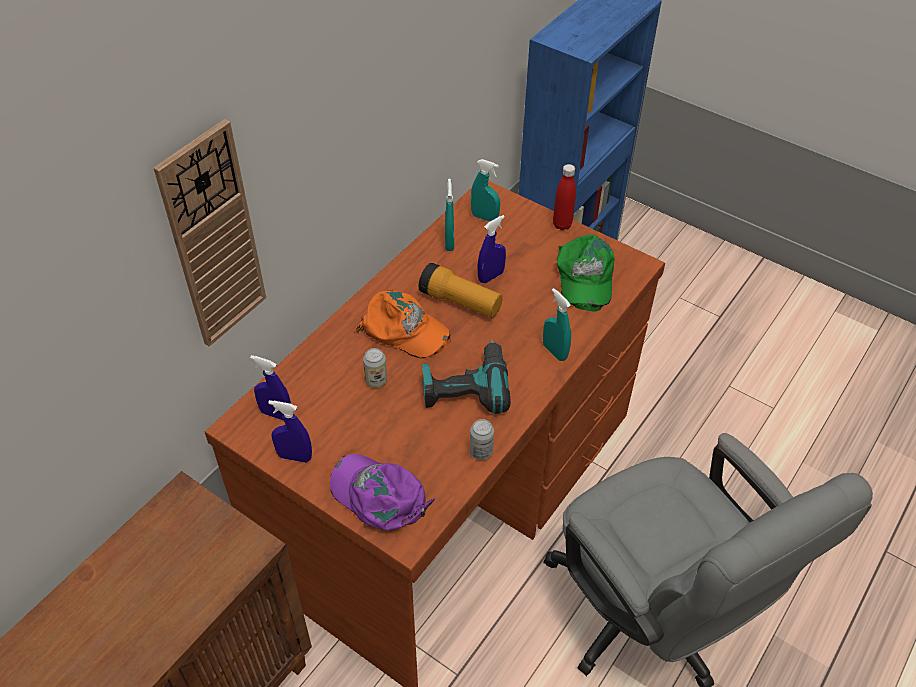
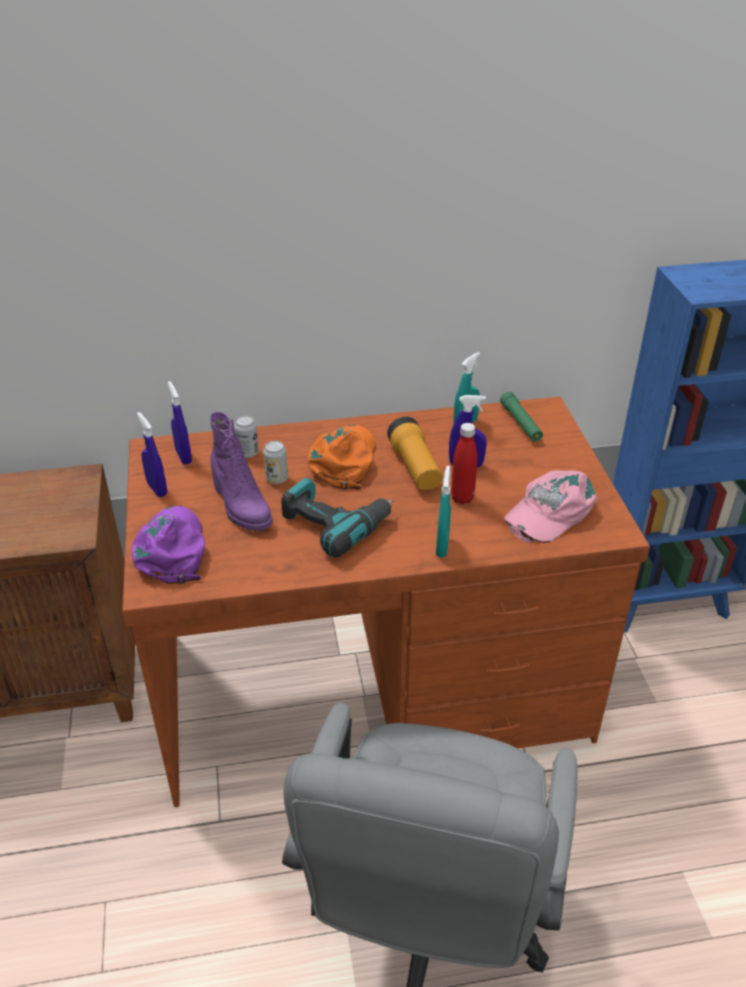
camera: 45 degrees right, 10 degrees down
(213, 238) = (175, 258): wall clock -> none
(381, 423) = (240, 507): none -> purple boot
(404, 330) = (344, 460): orange cap -> orange cap turned 150 degrees counterclockwise
(481, 452) = (281, 573): can -> can (248, 453)
(484, 217) = (521, 423): turquoise spray bottle -> green flashlight
(562, 225) = (585, 464): red bottle -> red bottle (462, 498)
(584, 277) = (549, 512): green cap -> pink cap

